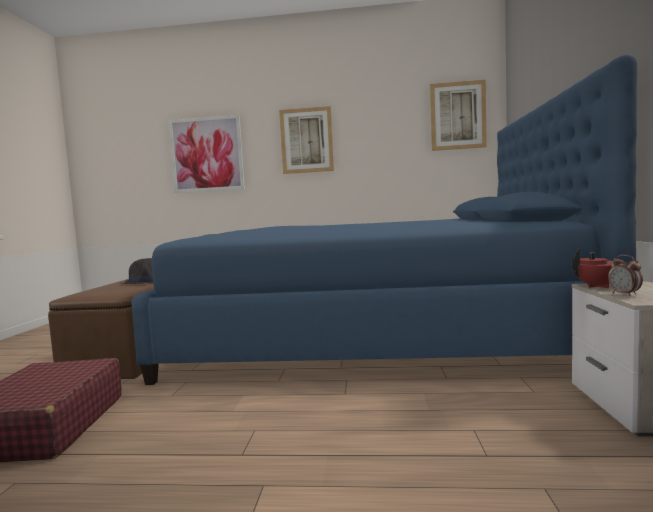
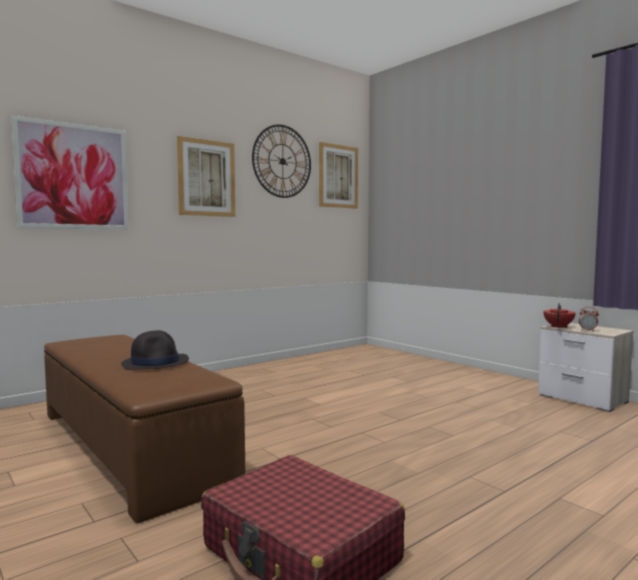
camera: 45 degrees left, 0 degrees up
(372, 334) = (350, 390): blue bed -> none
(384, 112) = (282, 161): none -> wall clock

